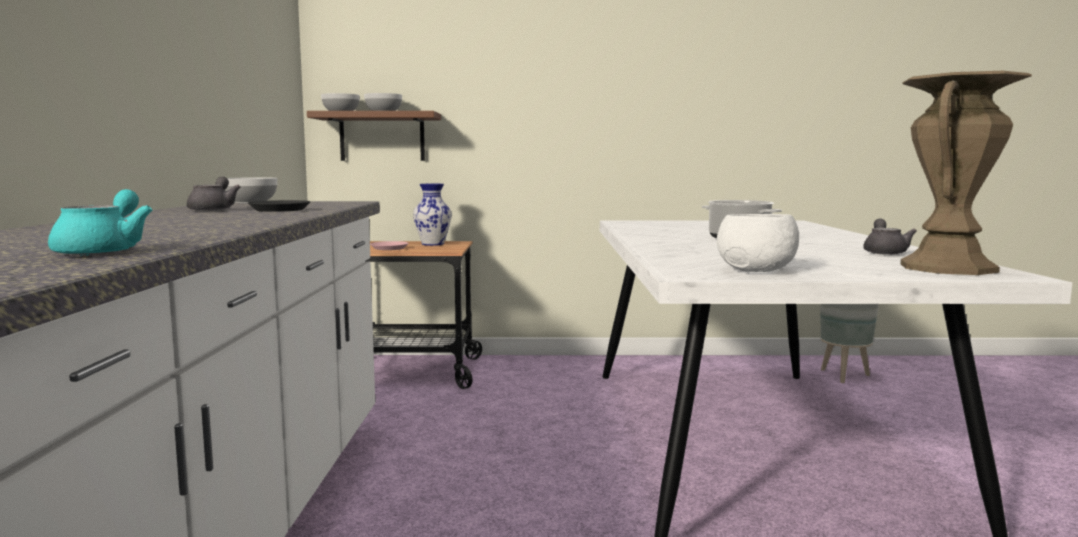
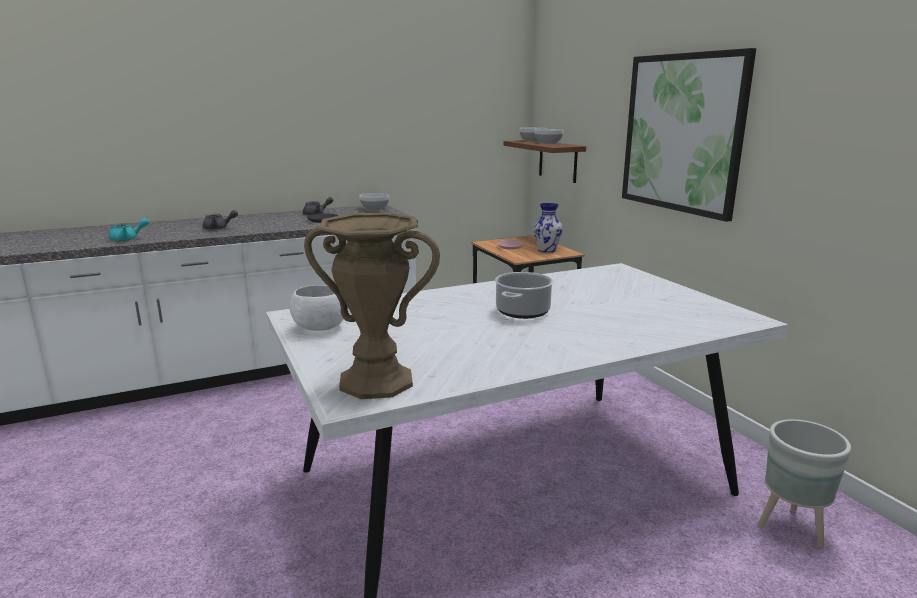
camera: 65 degrees right, 10 degrees up
(596, 89) = (682, 133): none -> picture
(884, 252) = (475, 361): grey teapot -> grey teapot (219, 228)

